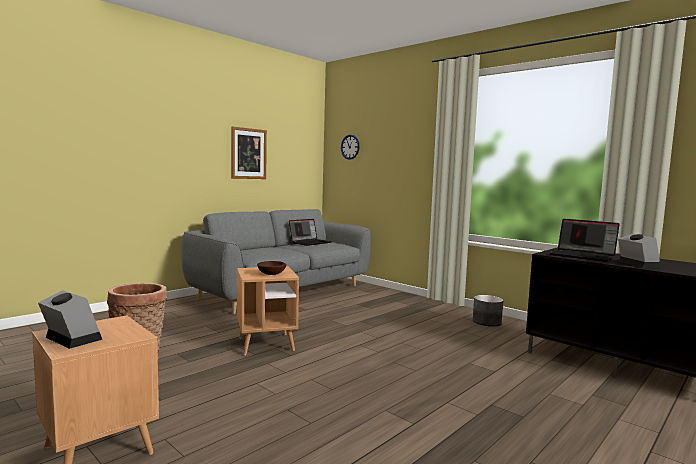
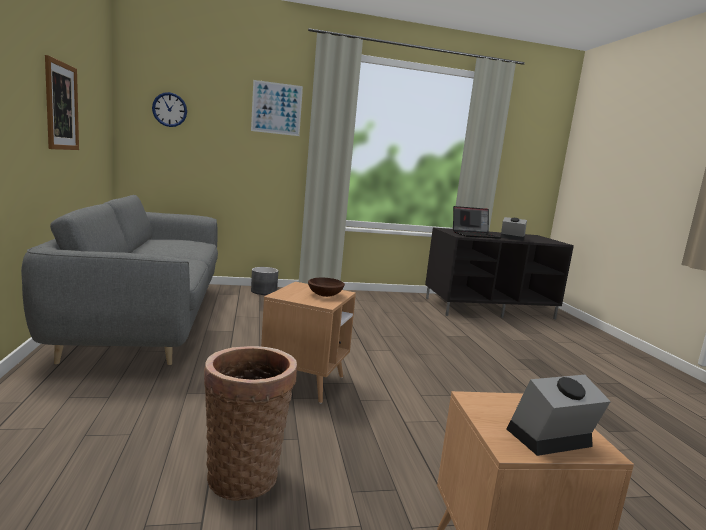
camera: 55 degrees left, 5 degrees up
(310, 242) = (162, 243): laptop -> none
(415, 134) = (276, 108): none -> picture
(487, 322) = (378, 299): grey planter -> grey planter (264, 291)

